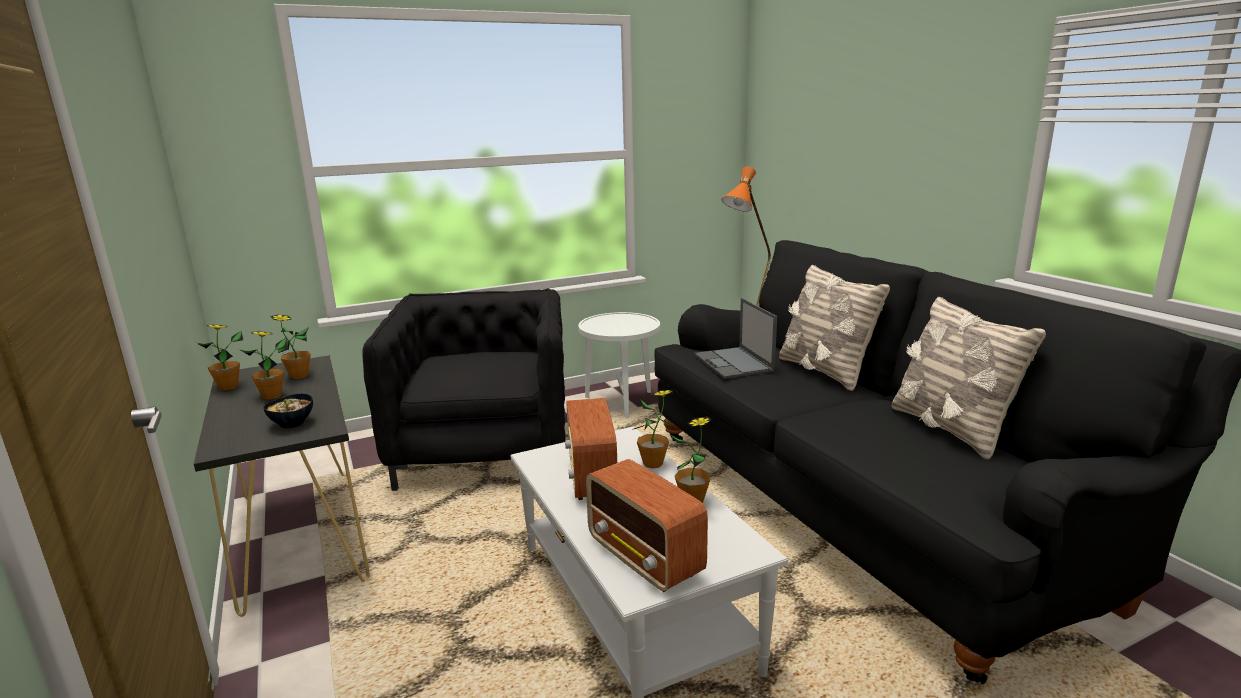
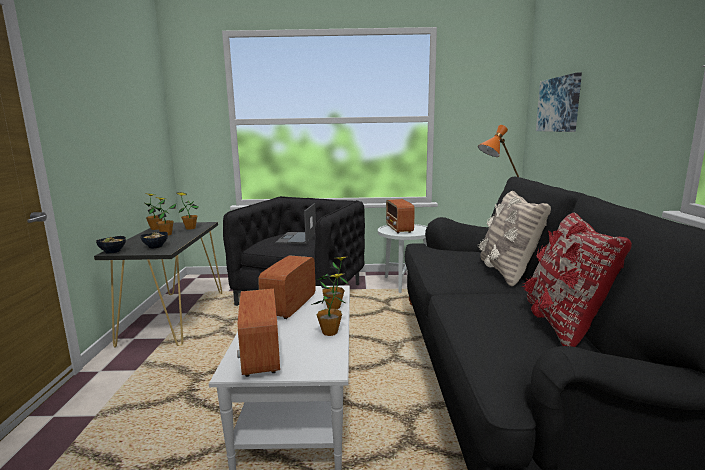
camera: 25 degrees right, 5 degrees down
(219, 448) = (112, 251): none -> bowl
(610, 324) = (399, 229): none -> radio
(734, 363) = (443, 257): laptop -> laptop (296, 238)
(811, 137) = (559, 104): none -> picture
(950, 429) = (561, 324): beige pillow -> red pillow

